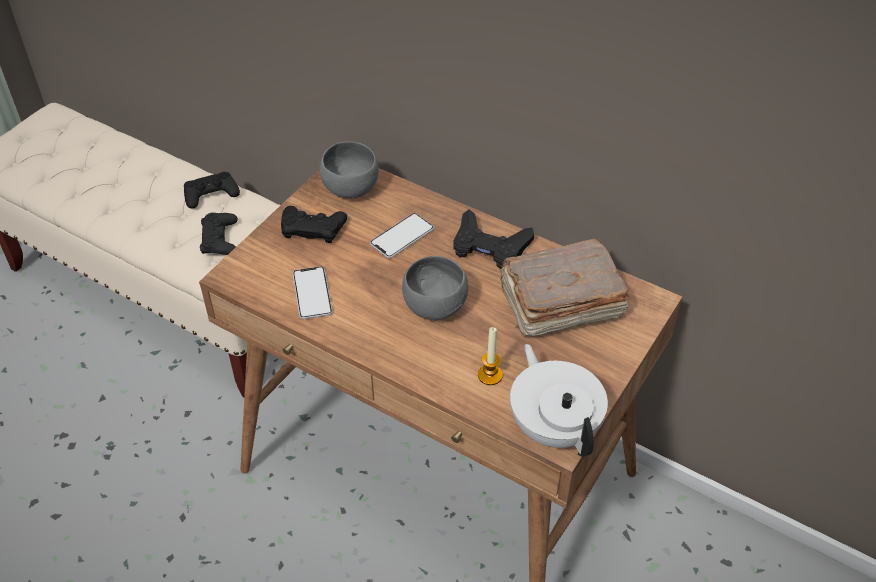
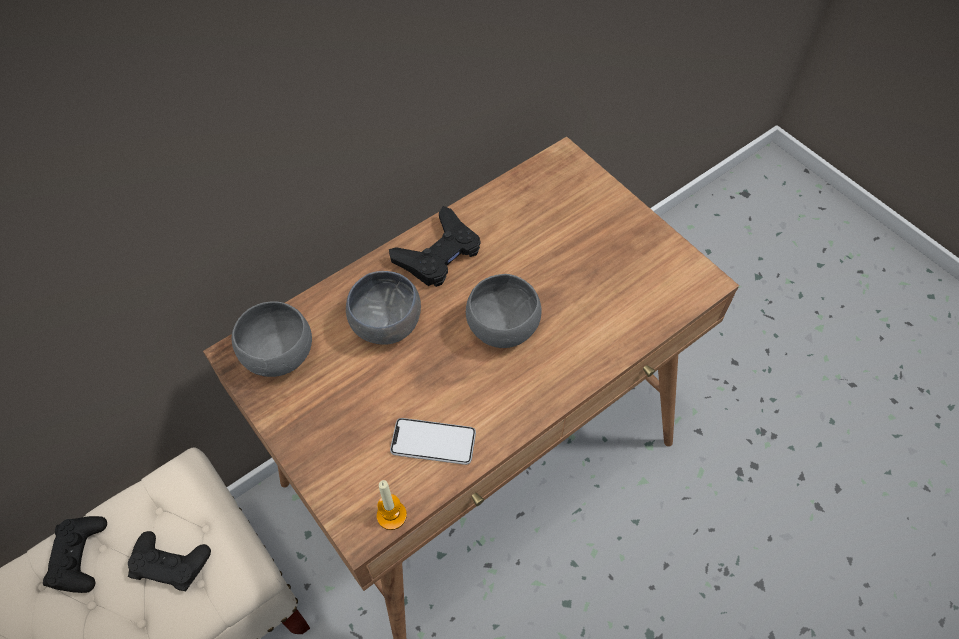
camera: 70 degrees left, 10 degrees up
(312, 228) = (325, 414): black game controller -> none
(402, 236) = (385, 327): phone -> grey bowl
(490, 375) = (610, 310): candle -> candle (391, 515)
(554, 426) = (686, 280): white teapot -> none
(559, 303) = (540, 225): brown book -> none

